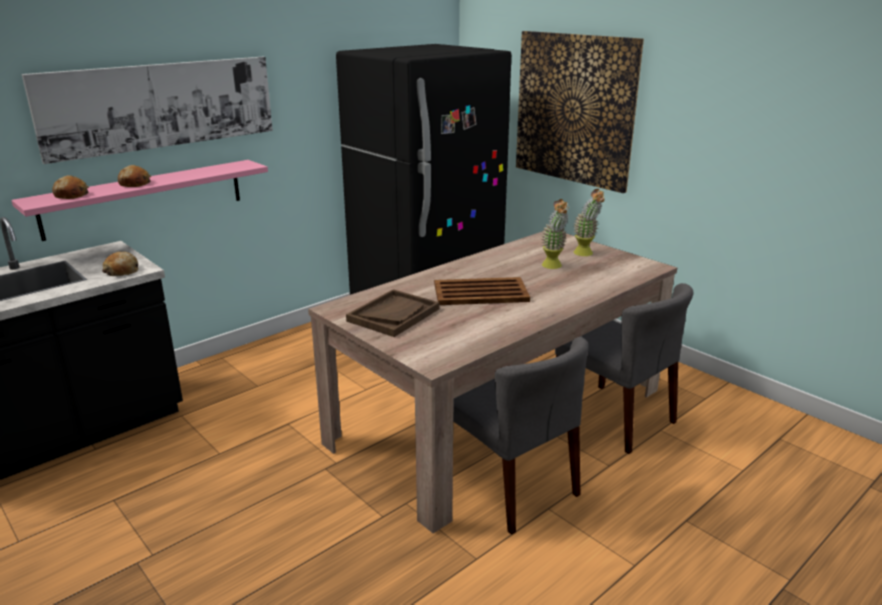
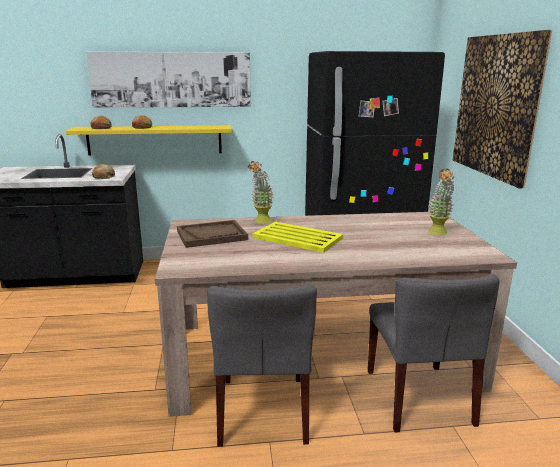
camera: 35 degrees right, 5 degrees down
(145, 198) = (155, 140): pink shelf -> yellow shelf
(481, 293) = (298, 238): brown tray -> yellow tray
(553, 267) = (390, 235): potted plant -> potted plant (261, 222)

